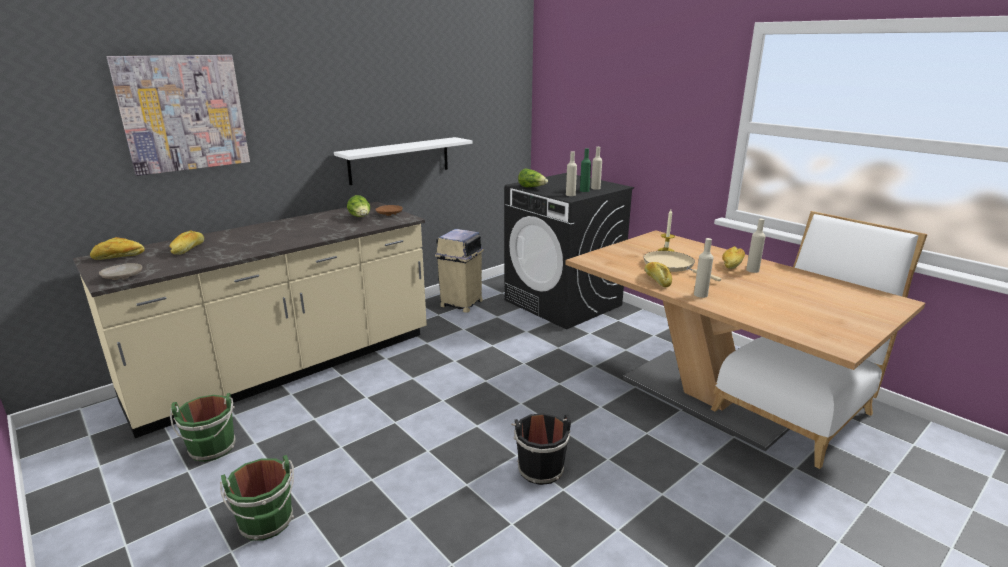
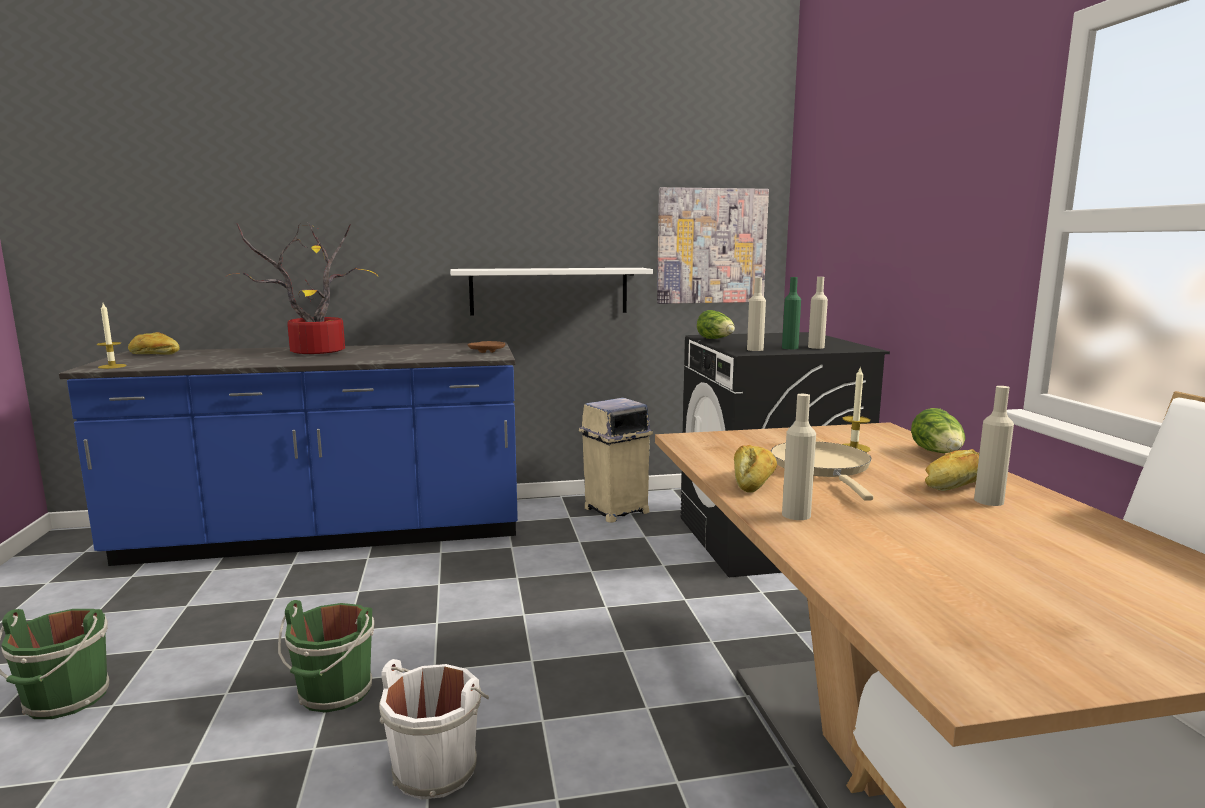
camera: 30 degrees right, 10 degrees down
(123, 277) = (112, 366): beige plate -> candle
(183, 113) = (265, 205): picture -> picture (711, 246)
(188, 249) = (219, 356): bread -> none
(212, 449) = (145, 599): green bucket -> green bucket (334, 694)
(262, 232) = (319, 351): none -> potted plant
(288, 368) = (328, 535): beige counter -> blue counter
(361, 217) = (447, 351): lettuce -> lettuce (938, 454)
(540, 468) = (437, 767): black bucket -> white bucket

